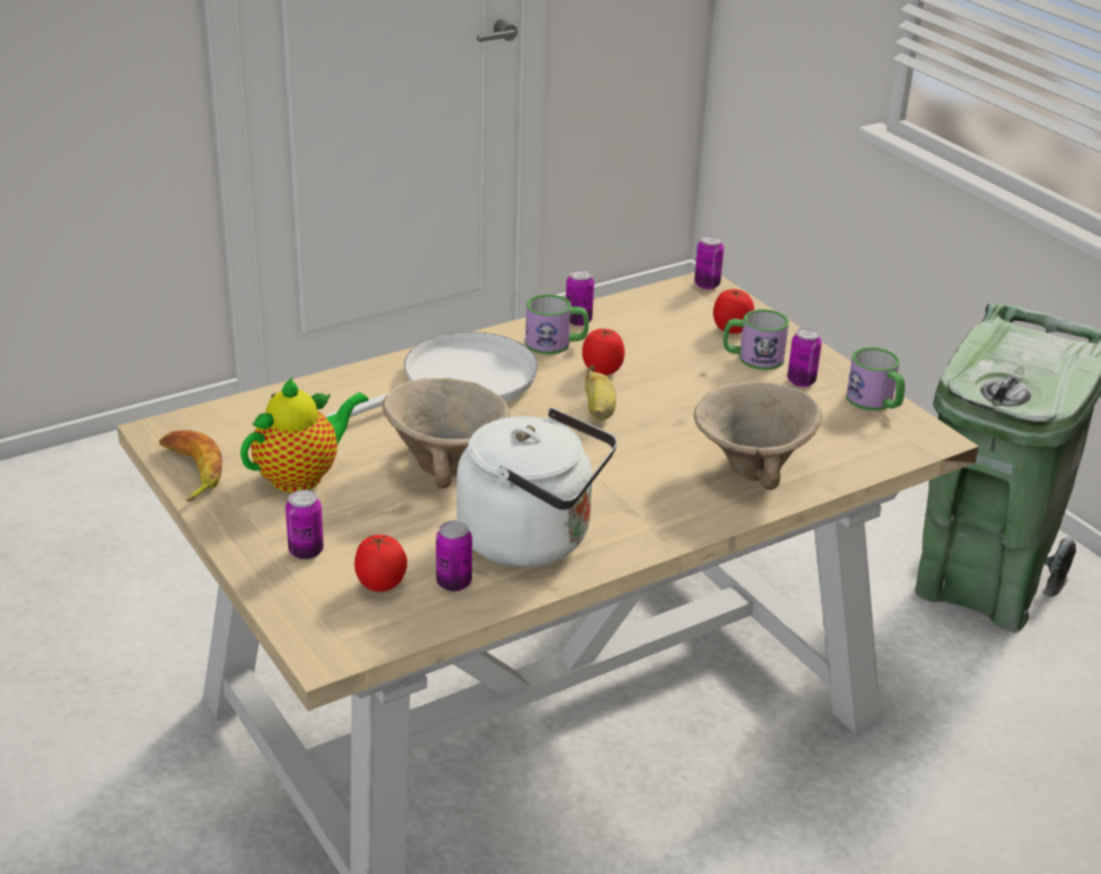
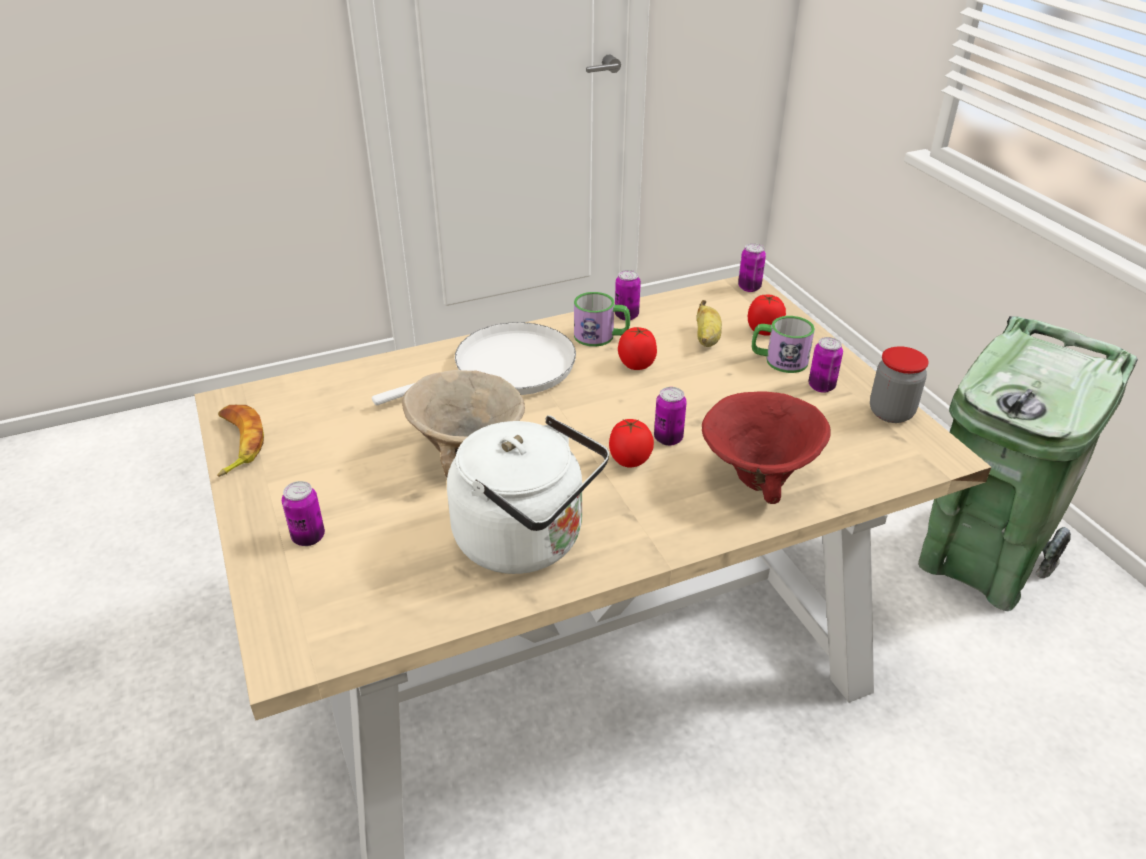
camera: 10 degrees right, 5 degrees up
(302, 476) = (334, 456): teapot -> none
(380, 586) = (365, 582): tomato -> tomato (629, 462)
(454, 583) = (436, 585): can -> can (668, 439)
(599, 411) = (624, 406): banana -> banana (707, 339)
(749, 470) = (755, 478): beige bowl -> red bowl
(875, 402) = (891, 413): mug -> jar

